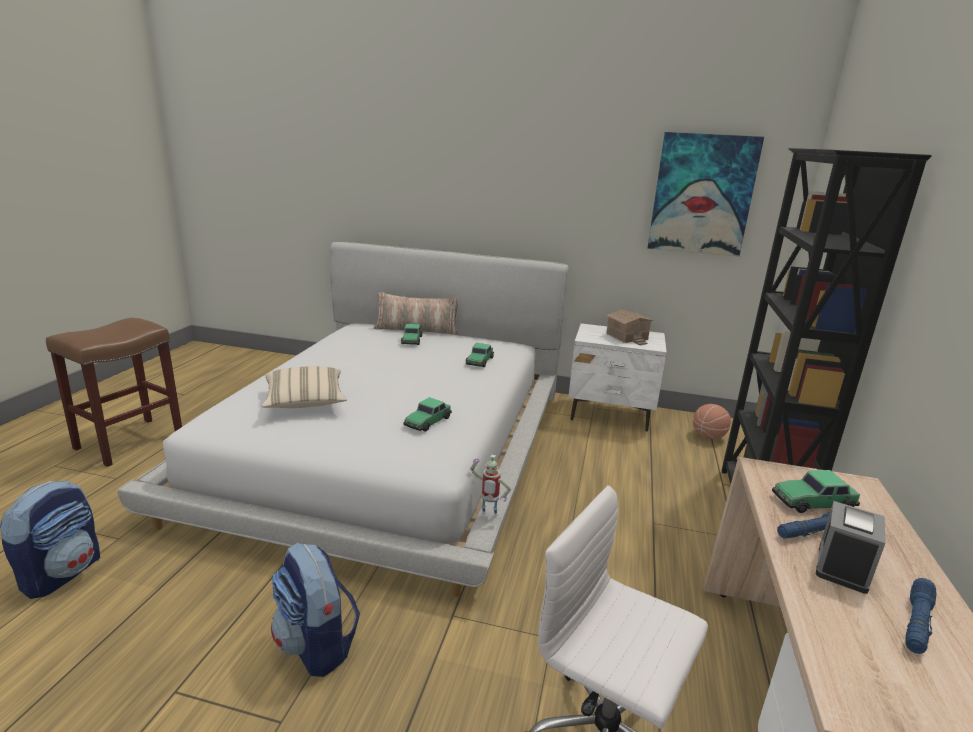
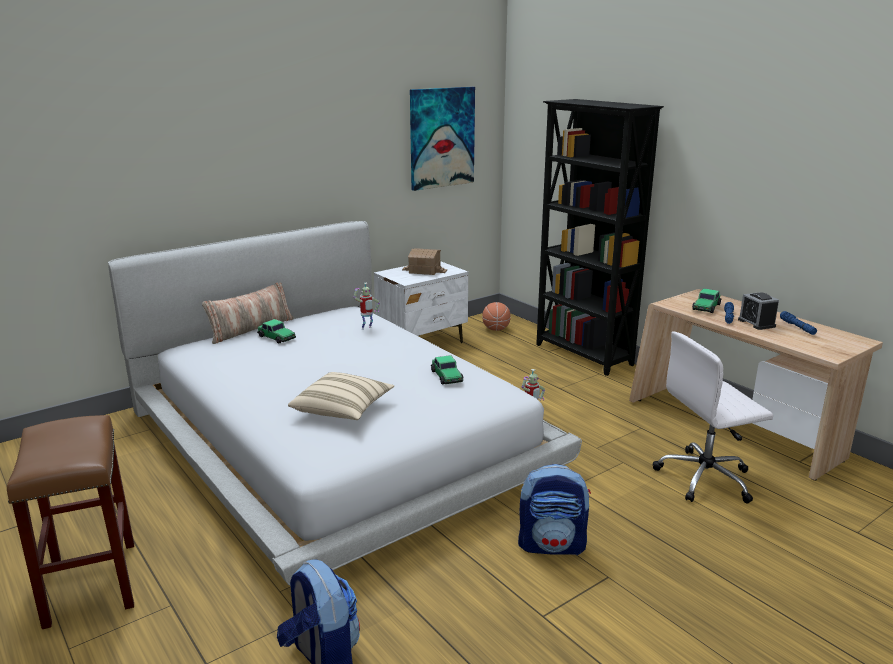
camera: 50 degrees left, 0 degrees up
(479, 361) = (367, 329): toy car -> toy robot

